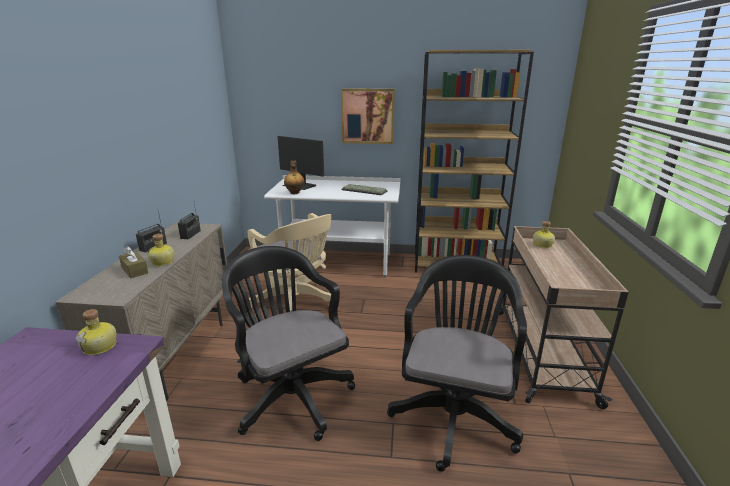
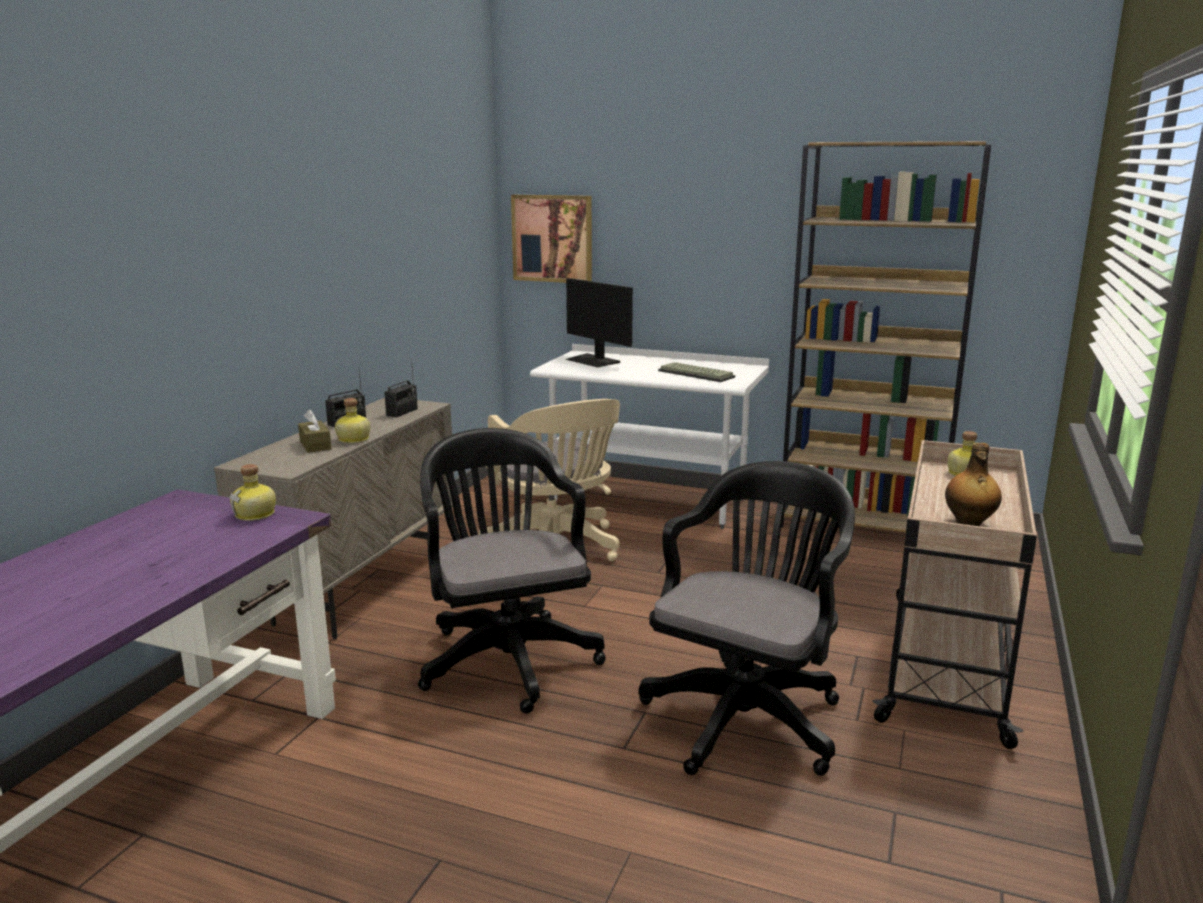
camera: 15 degrees right, 5 degrees down
(294, 193) = (579, 370): bottle -> bottle (968, 523)
(367, 116) = (717, 250): picture -> picture (552, 238)

